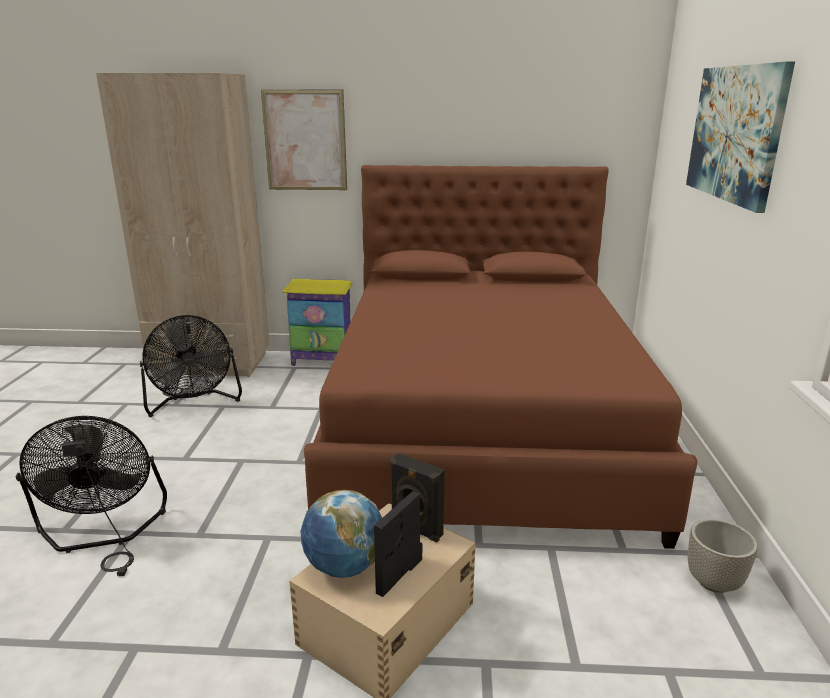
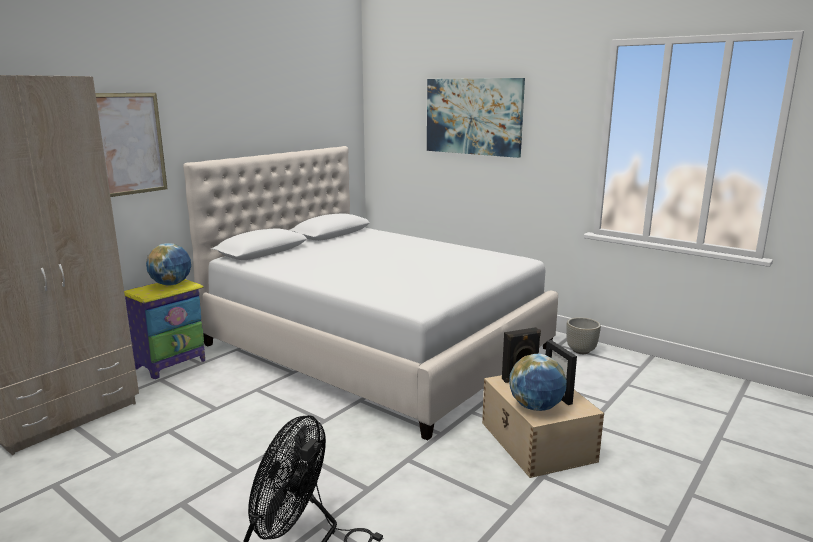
camera: 55 degrees left, 5 degrees down
(190, 402) = (126, 445): black fan -> none
(328, 284) = (171, 284): none -> globe
(482, 425) = (376, 346): brown bed -> white bed

